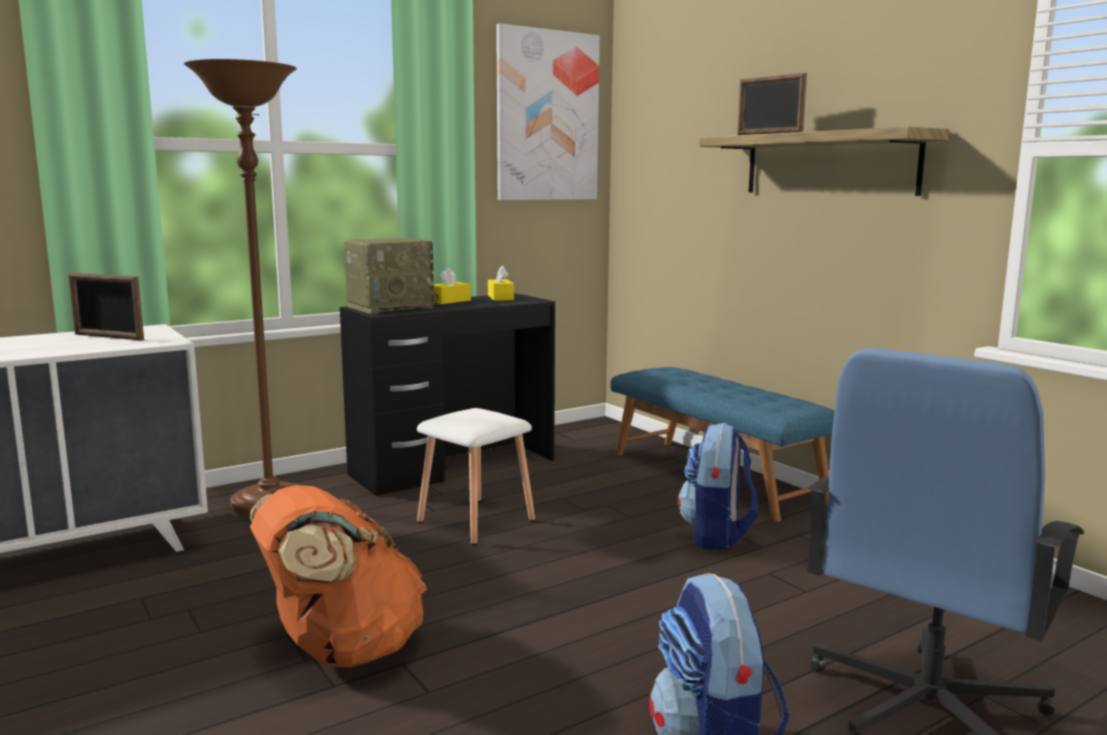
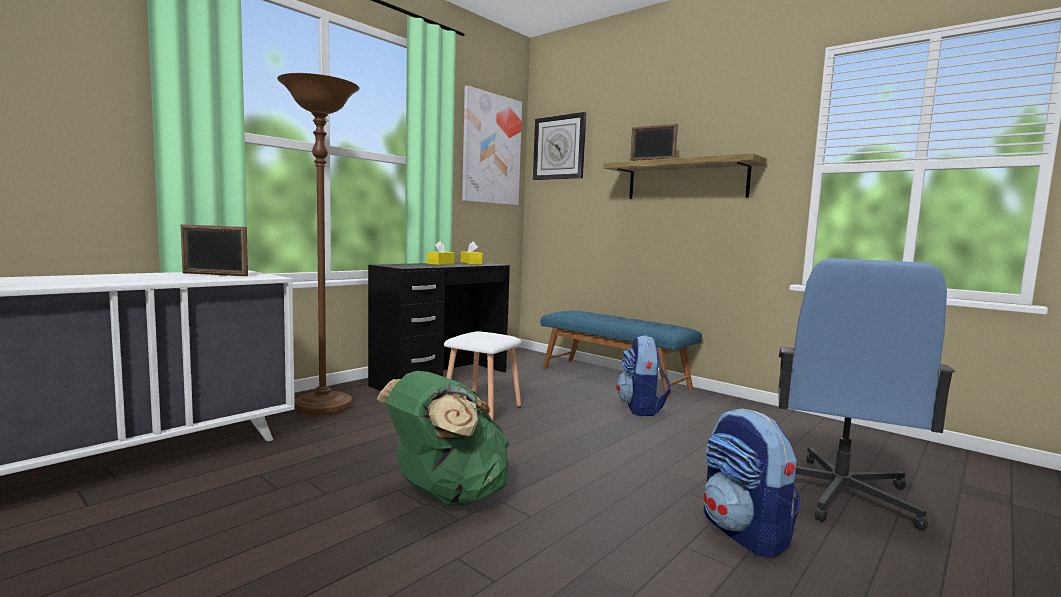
camera: 15 degrees left, 5 degrees down
(341, 650) = (446, 496): orange backpack -> green backpack
(391, 307) = (406, 265): radio -> none
(654, 107) = (559, 147): none -> wall clock

